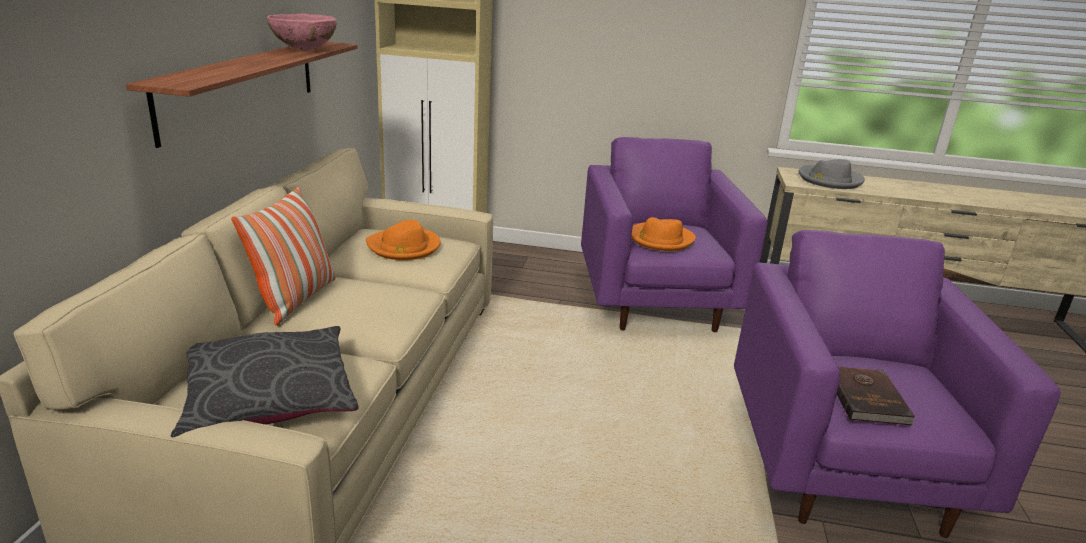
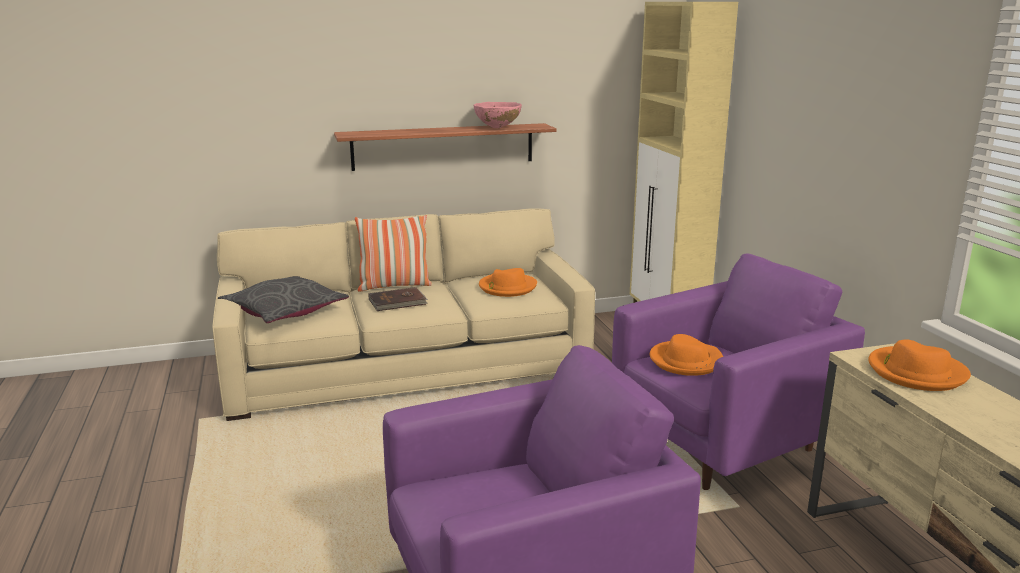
camera: 65 degrees right, 5 degrees down
(829, 180) = (916, 372): grey hat -> orange hat
(867, 398) = (456, 494): brown book -> brown book (398, 302)

